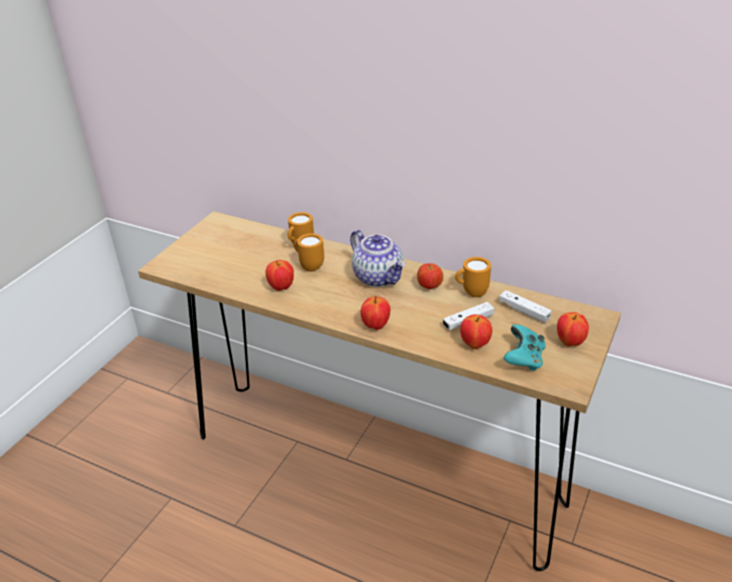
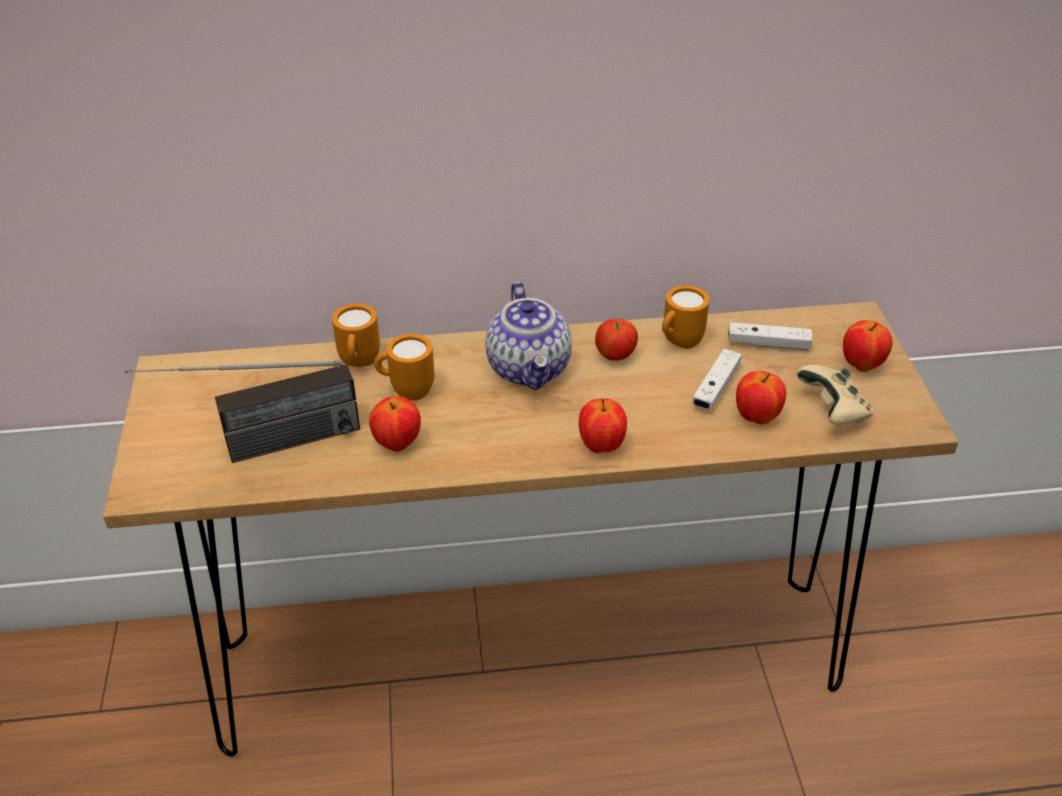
camera: 35 degrees left, 5 degrees up
(222, 266) = (259, 447): none -> radio
(379, 277) = (530, 369): teapot -> teapot turned 60 degrees clockwise
(524, 359) = (833, 411): turquoise game controller -> beige game controller

